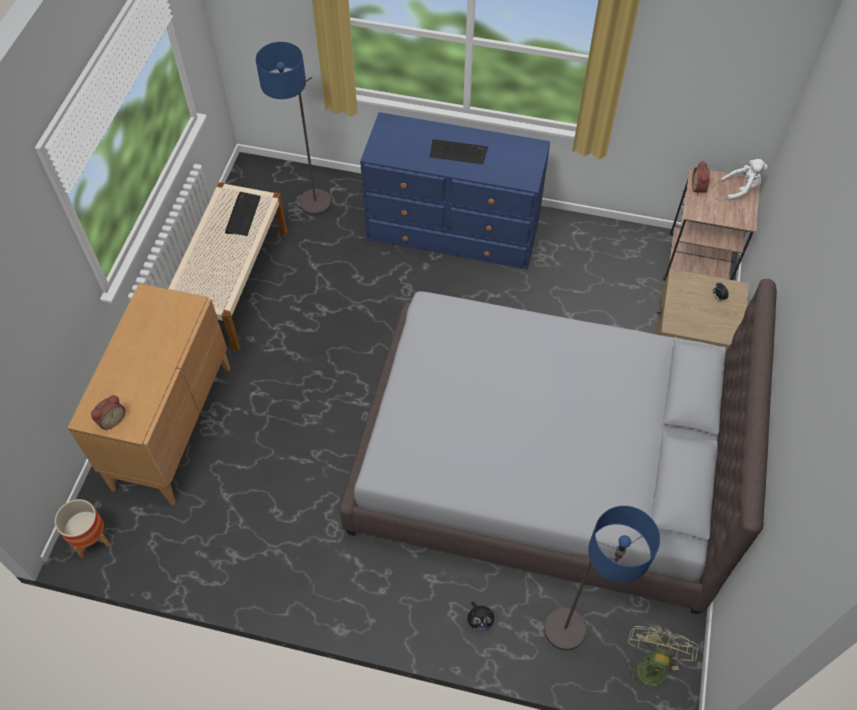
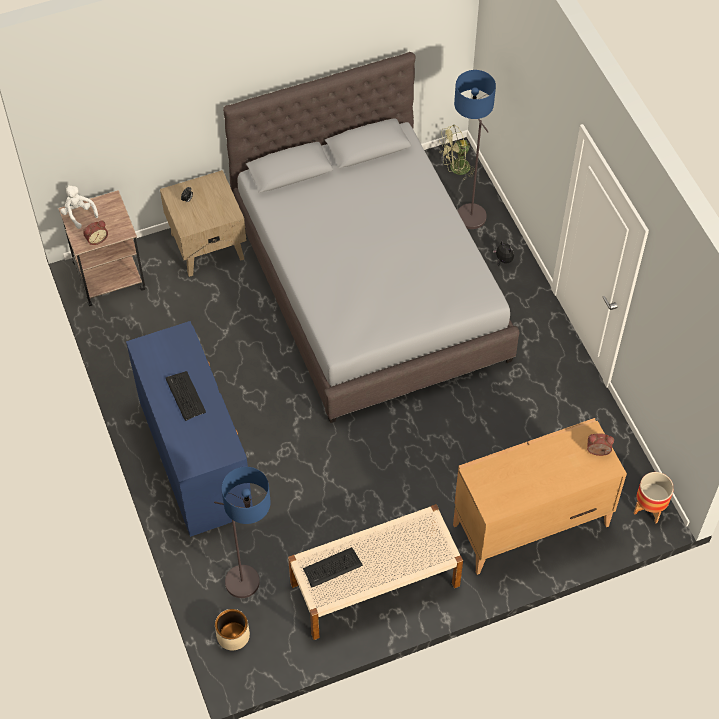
camera: 125 degrees left, 0 degrees up
(279, 177) = (233, 635): none -> beige planter

